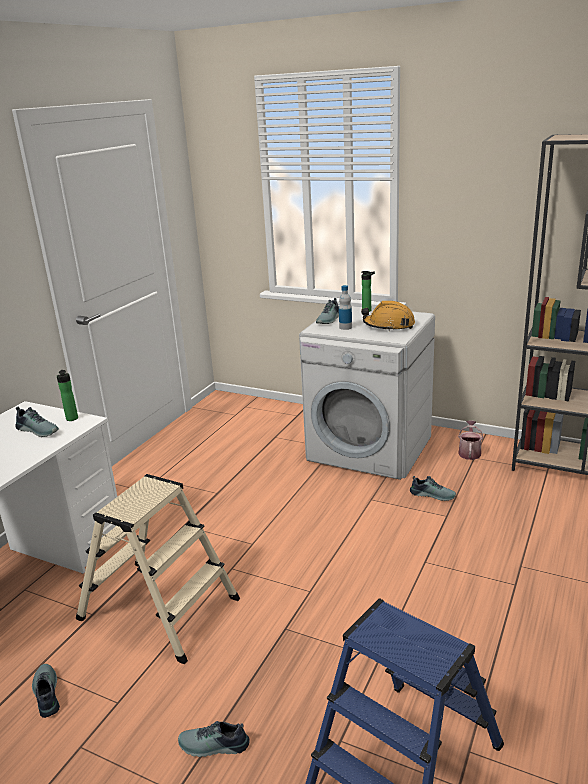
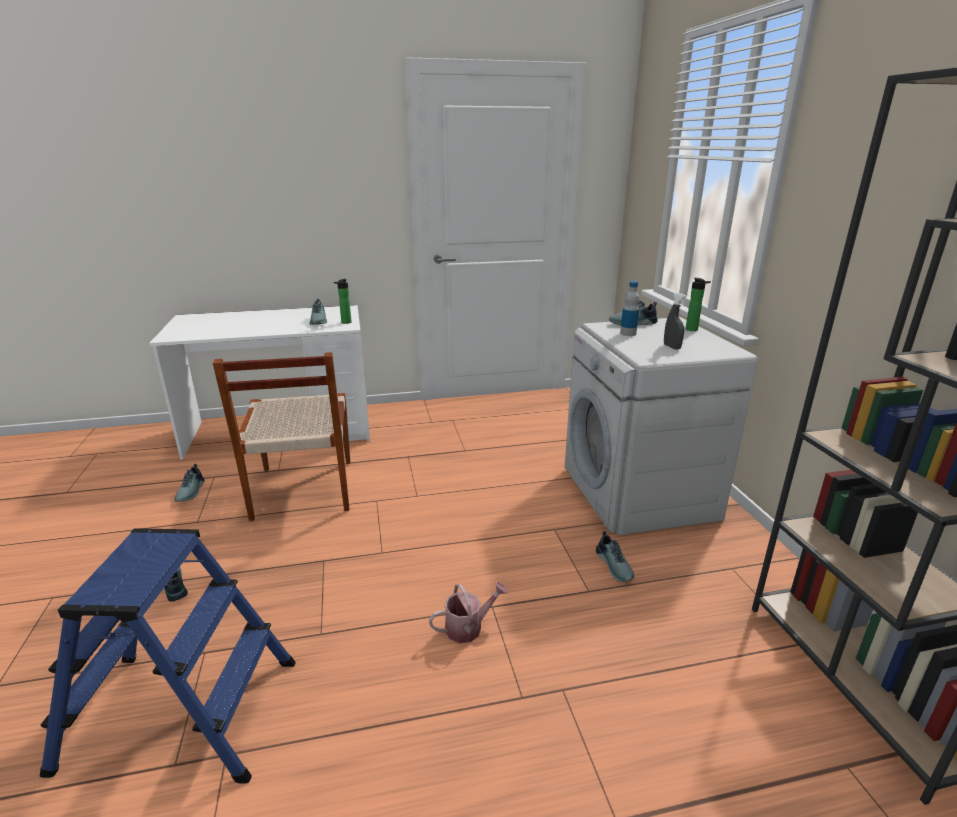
camera: 50 degrees right, 0 degrees up
(45, 694) = (192, 491): shoe -> shoe turned 150 degrees clockwise
(158, 608) = (303, 491): beige step ladder -> chair
(389, 326) = (672, 347): orange hard hat -> grey spray bottle
(469, 452) = (737, 560): watering can -> watering can (468, 627)

